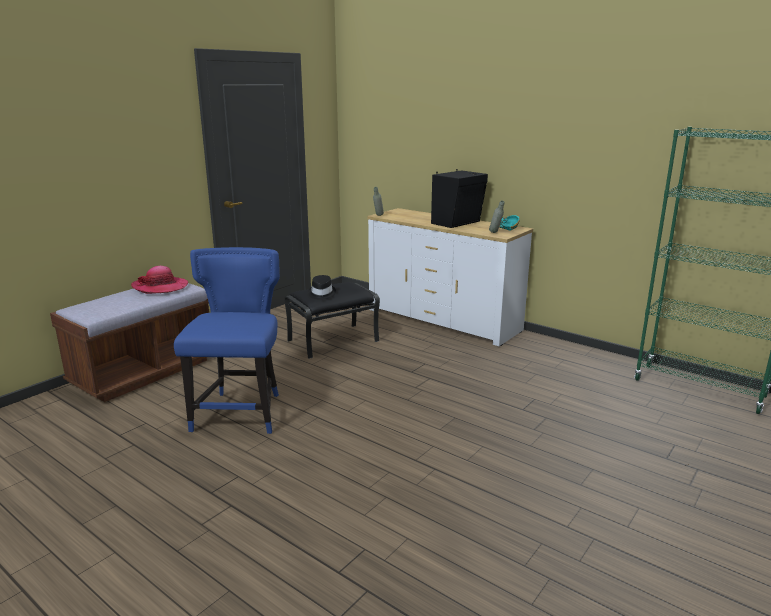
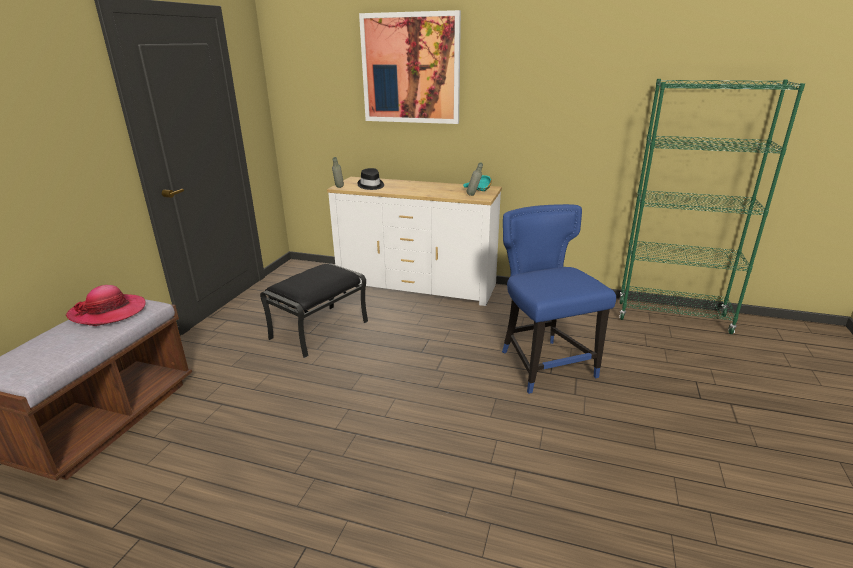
camera: 20 degrees left, 5 degrees up
(241, 412) = (262, 449): blue chair -> blue chair (544, 364)
(321, 294) = (305, 284): black hat -> black hat (371, 185)
(456, 110) = (410, 69): none -> picture
(458, 222) = (427, 187): black speaker -> none

